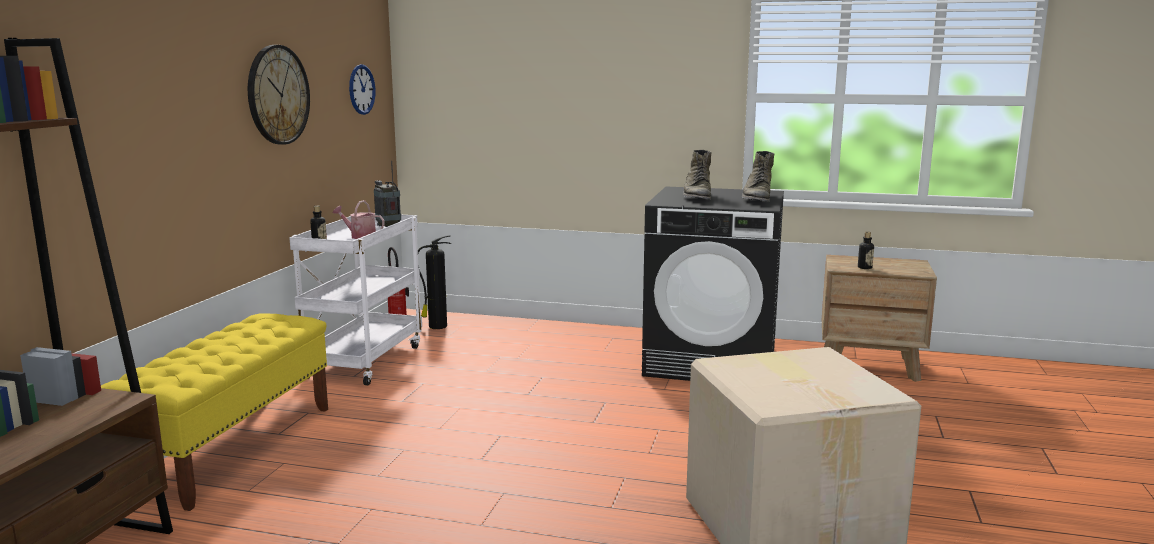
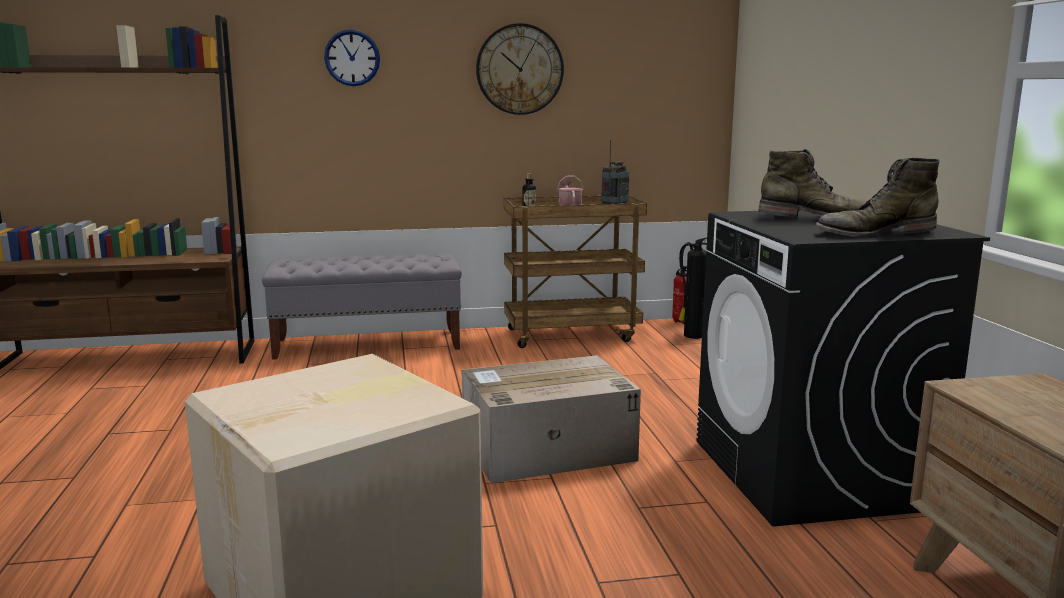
camera: 65 degrees right, 0 degrees up
(231, 448) = (368, 344): yellow bench -> grey bench
(361, 89) = (665, 71): wall clock -> wall clock (352, 58)
(365, 360) = (572, 334): white cart -> brown cart
(608, 421) = (545, 449): none -> cardboard box
(697, 196) = (817, 218): green boot -> green boot turned 150 degrees counterclockwise
(864, 267) = (1005, 402): bottle -> none

